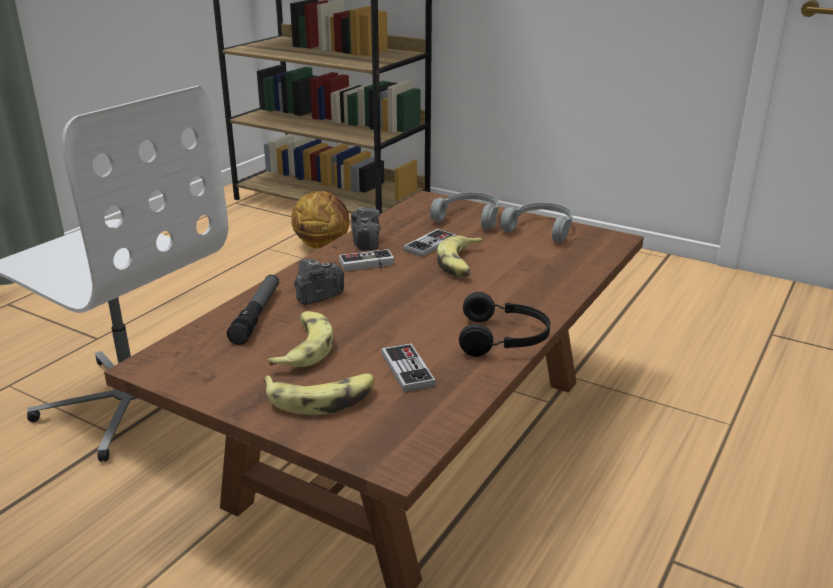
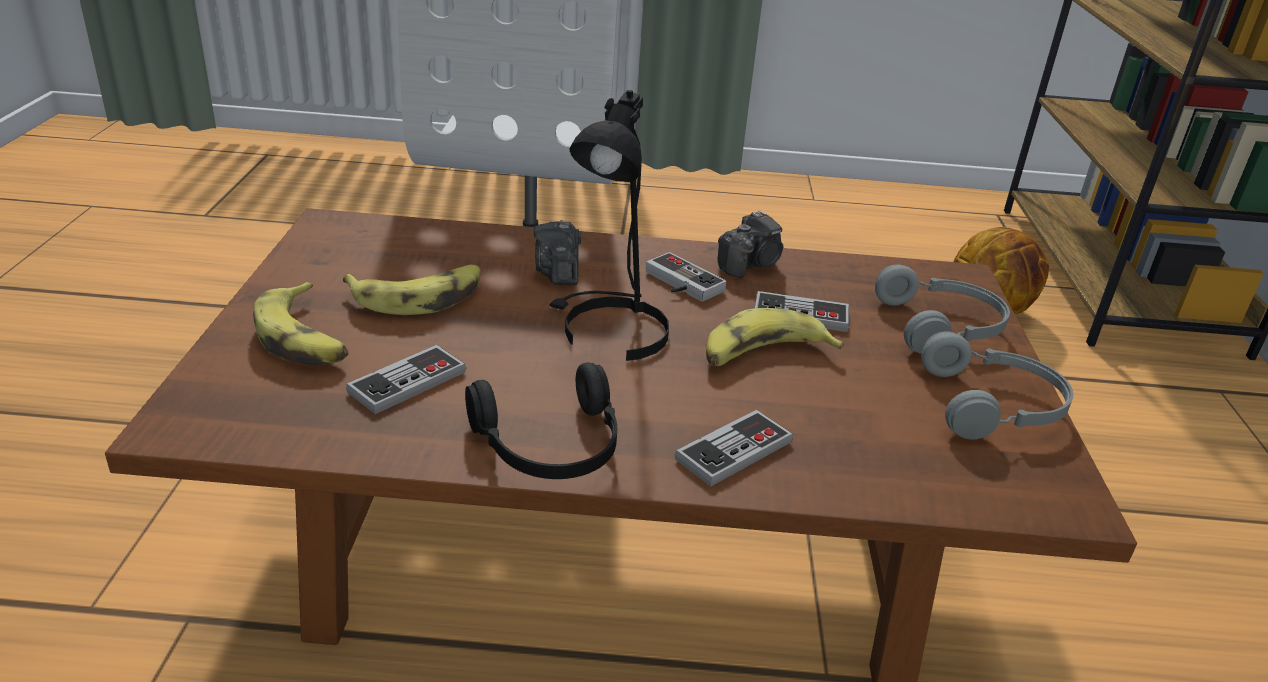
camera: 60 degrees right, 5 degrees up
(256, 315) = (478, 248): flashlight -> none
(317, 296) = (558, 272): camera -> camera turned 120 degrees counterclockwise
(401, 297) = (609, 330): none -> black table lamp
(538, 293) = (734, 450): none -> game controller

